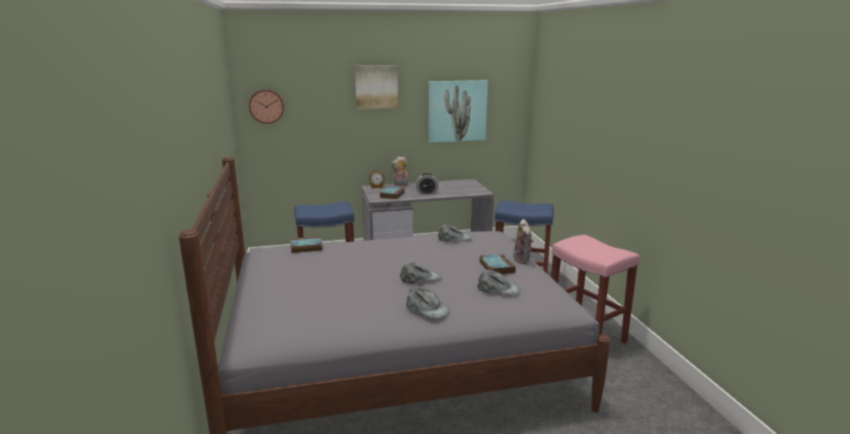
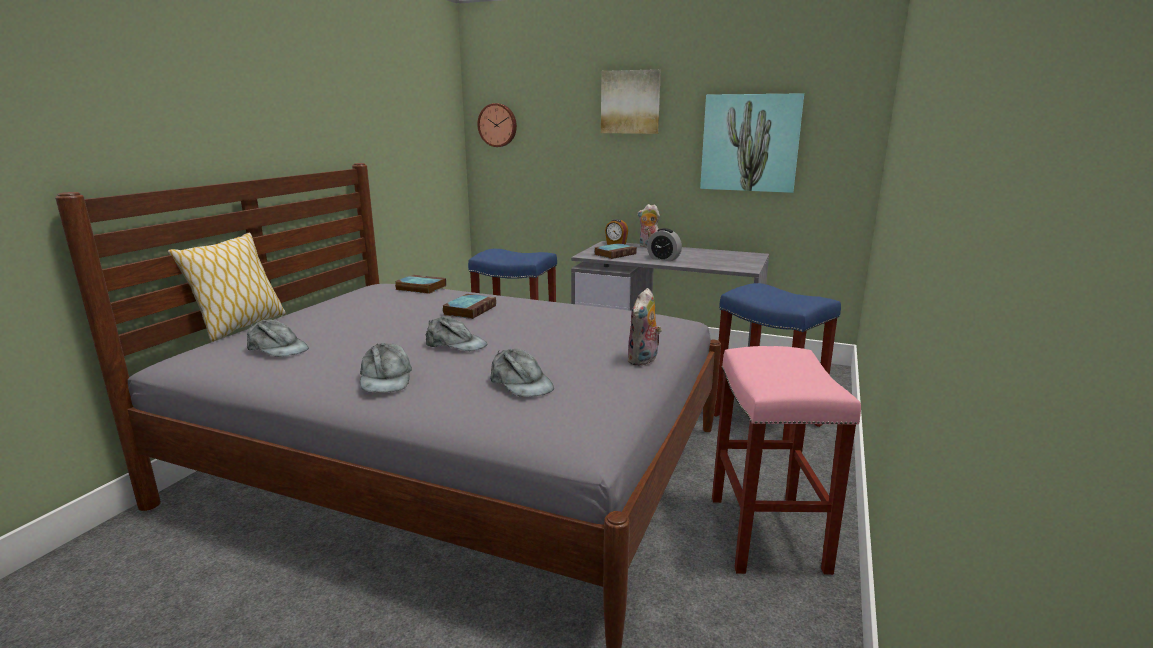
camera: 35 degrees right, 0 degrees up
(235, 310) = (240, 326): none -> pillow
(454, 238) = (599, 313): grey cap -> grey cap (277, 348)
(496, 267) = (579, 357): book -> book (470, 310)

